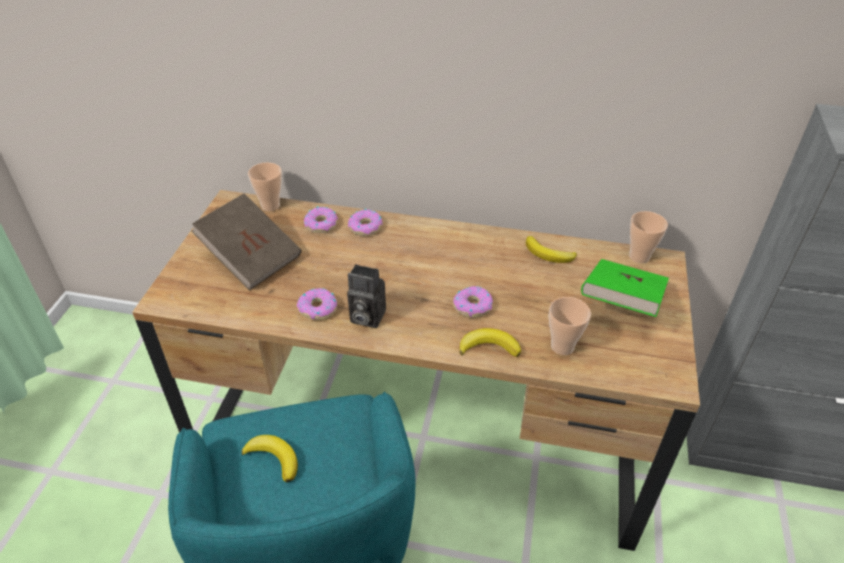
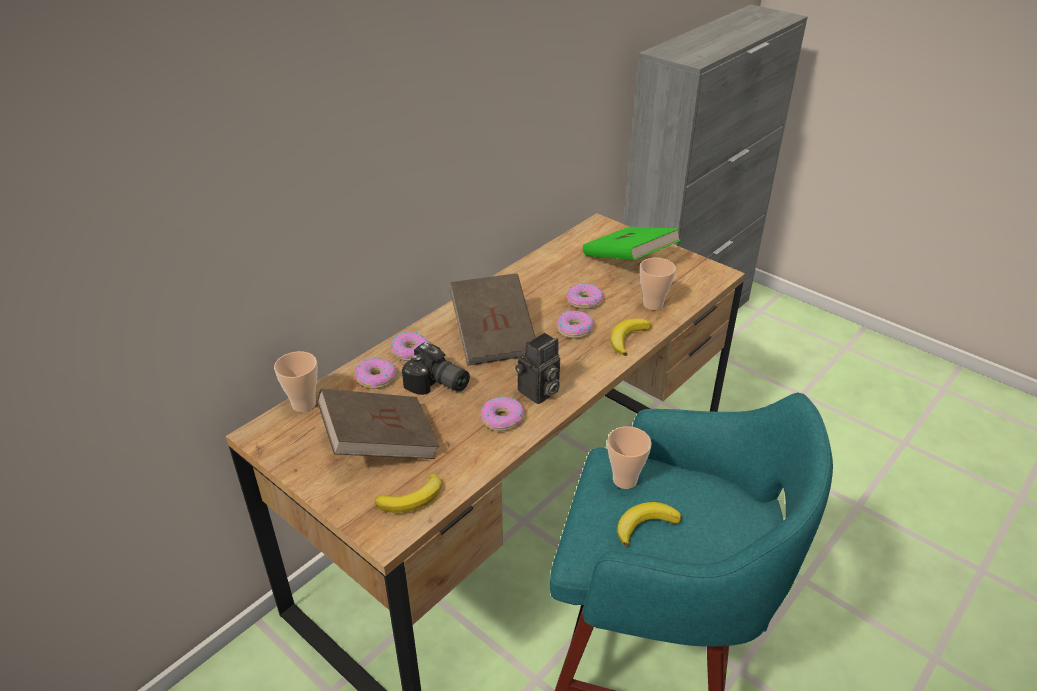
camera: 60 degrees left, 5 degrees down
(335, 257) = (437, 385): none -> camera
(419, 263) = (494, 337): none -> brown book
(522, 297) = (584, 301): none -> donut
(549, 254) = (546, 269): banana -> banana (412, 499)
(639, 257) = (586, 232): cup -> cup (625, 480)

